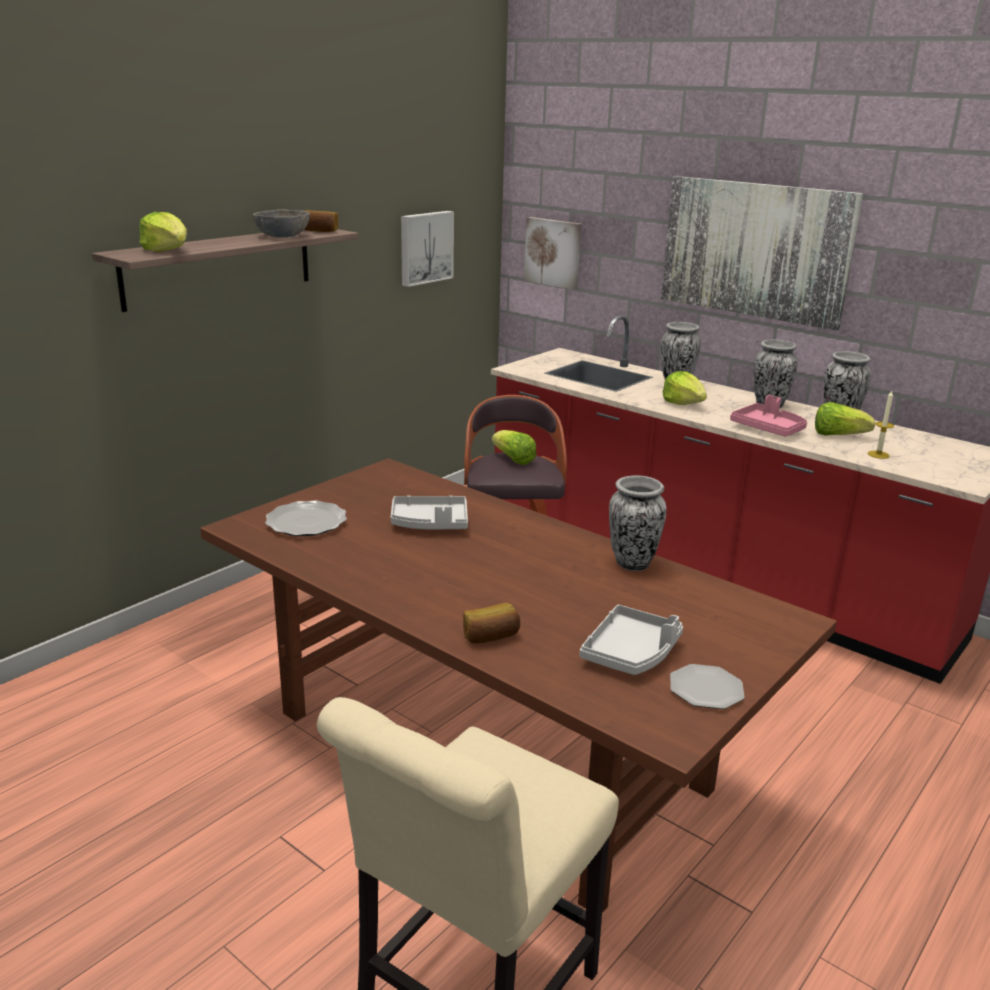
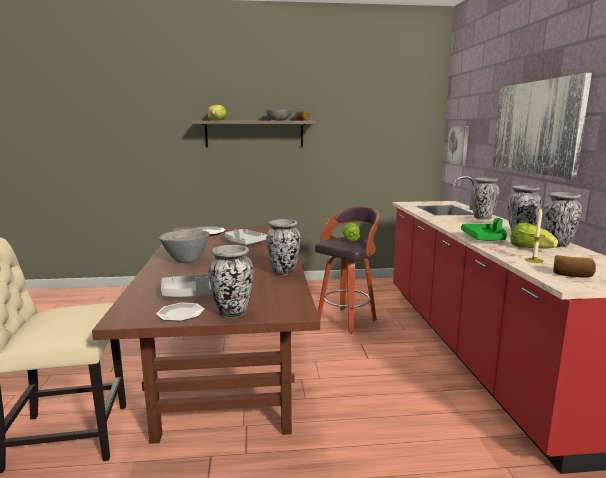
camera: 45 degrees right, 10 degrees down
(425, 247) = (382, 139): picture -> none
(452, 598) = (186, 260): none -> grey bowl
(491, 637) = (163, 273): bread -> bread (572, 275)
(683, 403) = (461, 223): lettuce -> none
(749, 657) = (232, 313): none -> vase
(768, 429) = (484, 238): pink tray -> green tray

